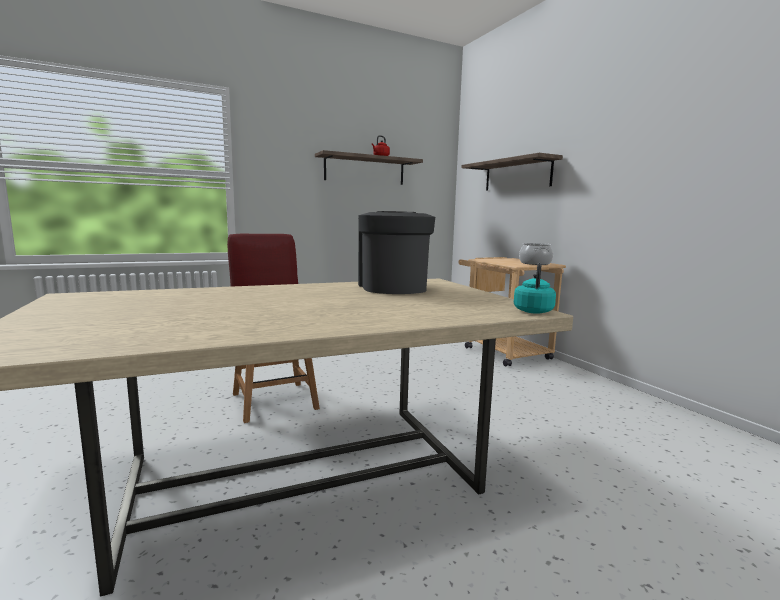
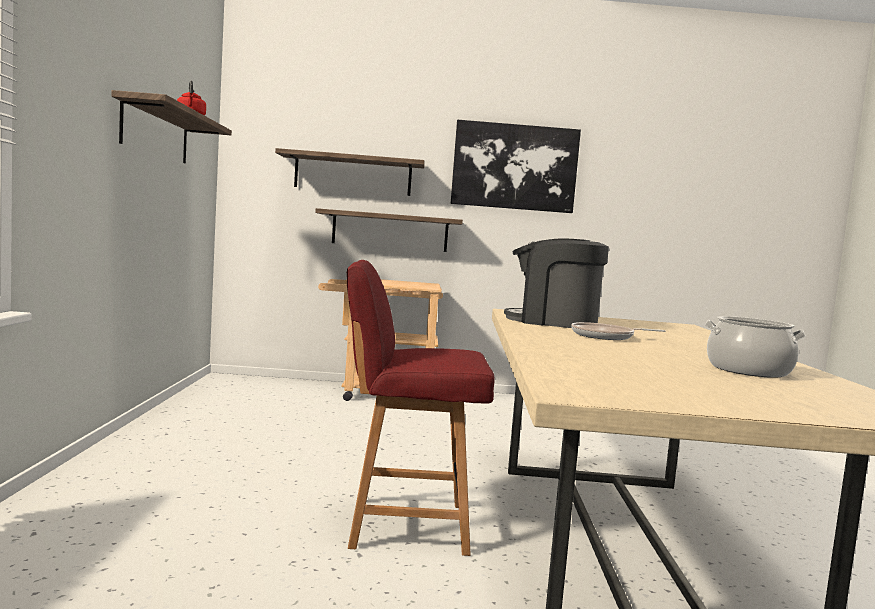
camera: 65 degrees left, 5 degrees down
(332, 296) = (606, 336): none -> frying pan
(533, 311) = (681, 325): turquoise kettle -> none
(535, 263) = (421, 284): cooking pot -> cooking pot (748, 370)
(537, 219) = (390, 231): none -> shelf
(641, 139) = (514, 167): none -> picture

